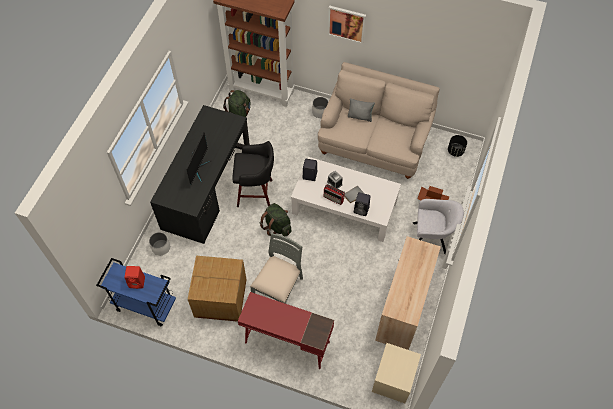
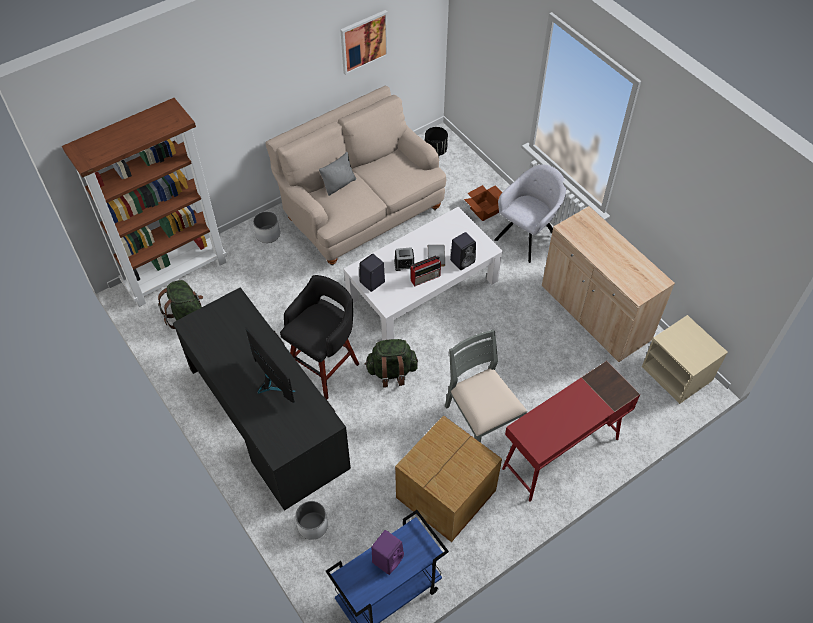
camera: 55 degrees left, 5 degrees down
(137, 282) = (388, 558): red speaker -> purple speaker
(346, 24) = (252, 82): picture -> picture (364, 41)

